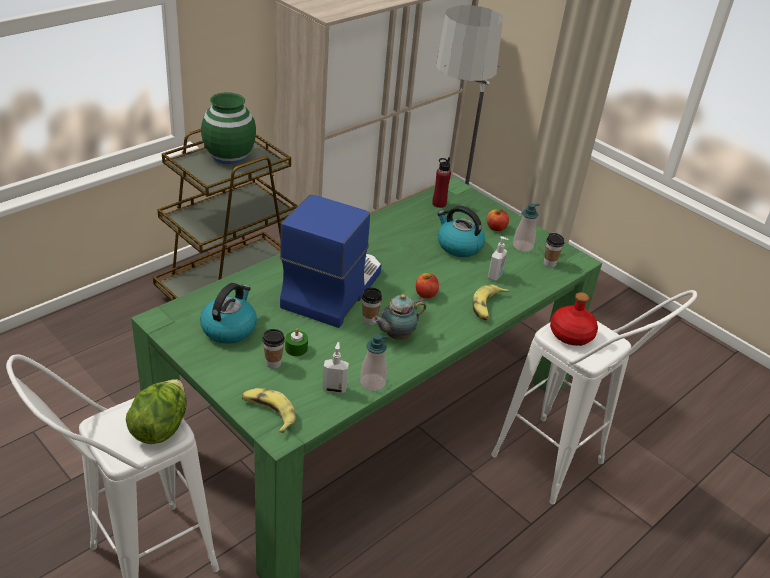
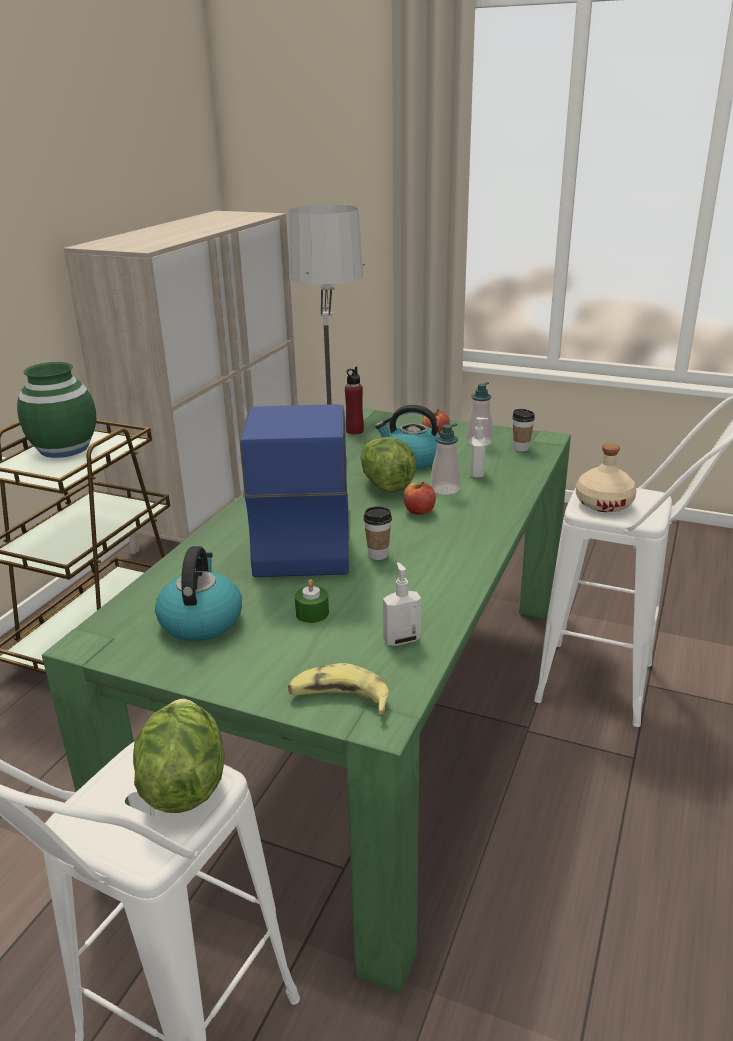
camera: 20 degrees left, 10 degrees down
(273, 363) = (295, 639): cup -> none
(372, 383) = (443, 617): soap dispenser -> soap dispenser (445, 489)
(396, 336) = (424, 560): teapot -> none
(421, 263) = (386, 485): none -> lettuce
(487, 307) = (498, 502): banana -> none
(571, 334) = (603, 503): red bottle -> beige bottle

